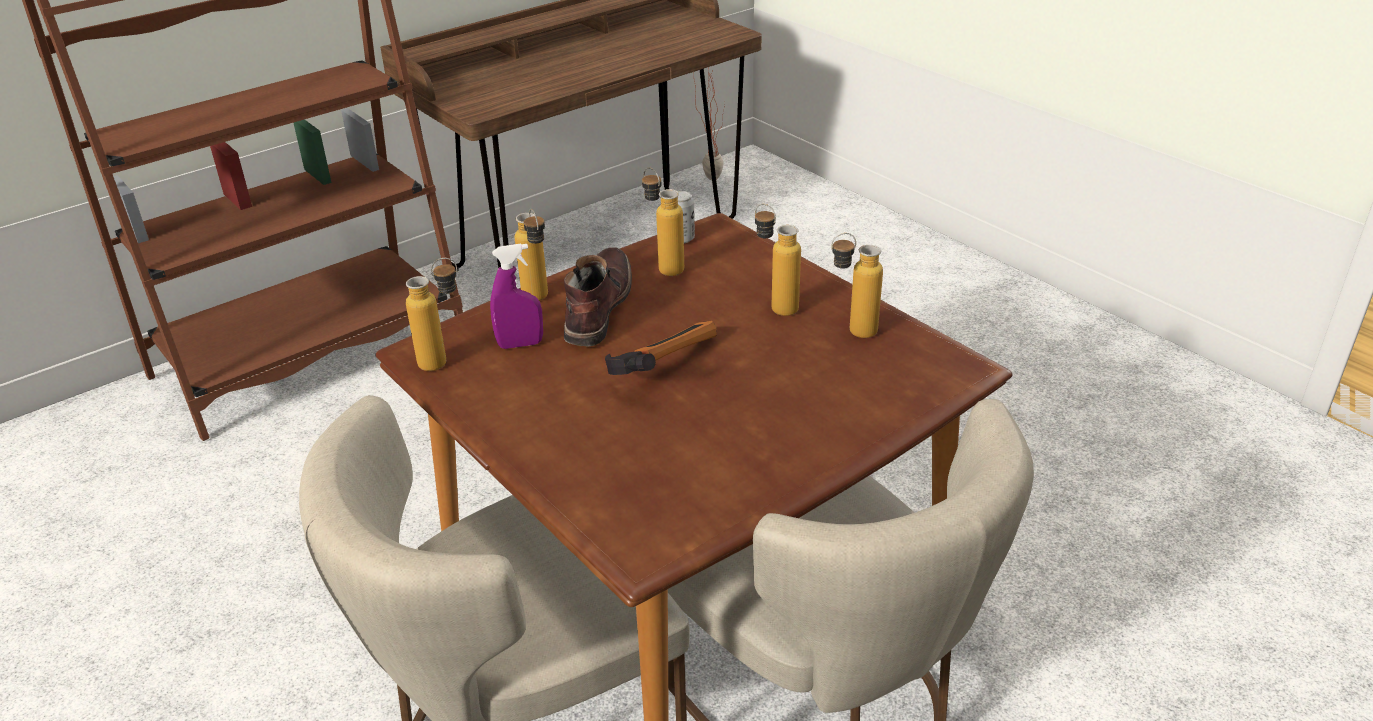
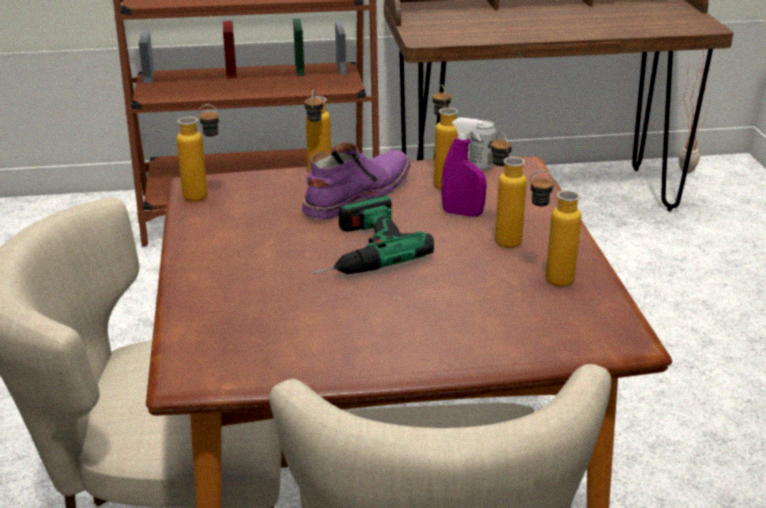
camera: 30 degrees right, 5 degrees down
(520, 344) = (270, 203): purple spray bottle -> purple spray bottle (462, 213)
(596, 307) = (356, 194): brown boot -> purple boot
(659, 366) = (355, 250): hammer -> power drill

